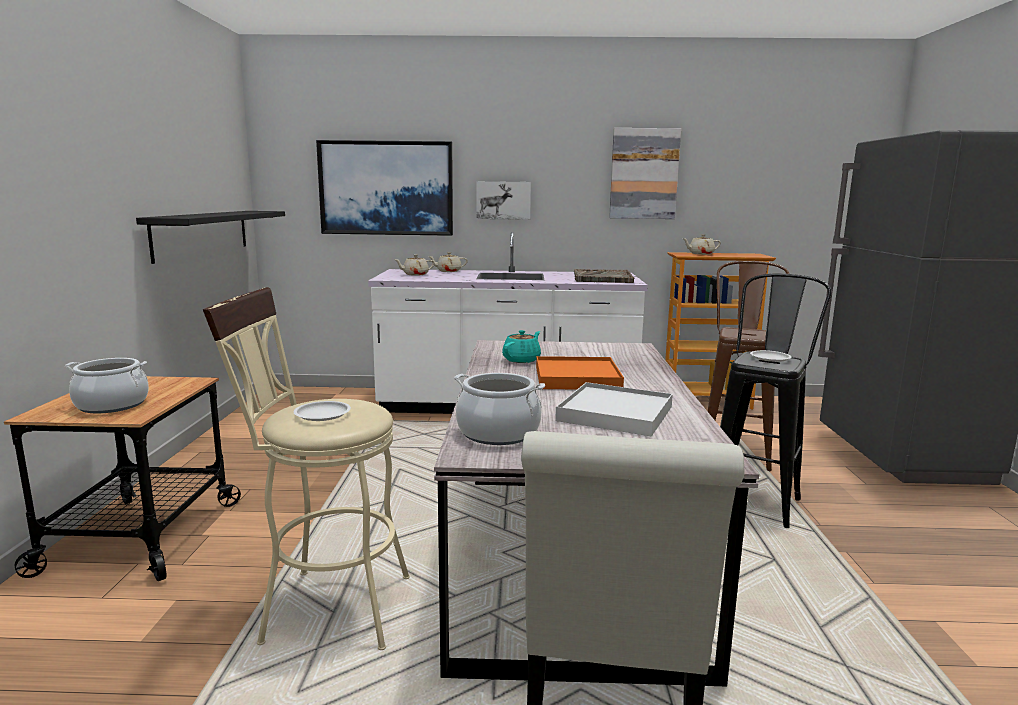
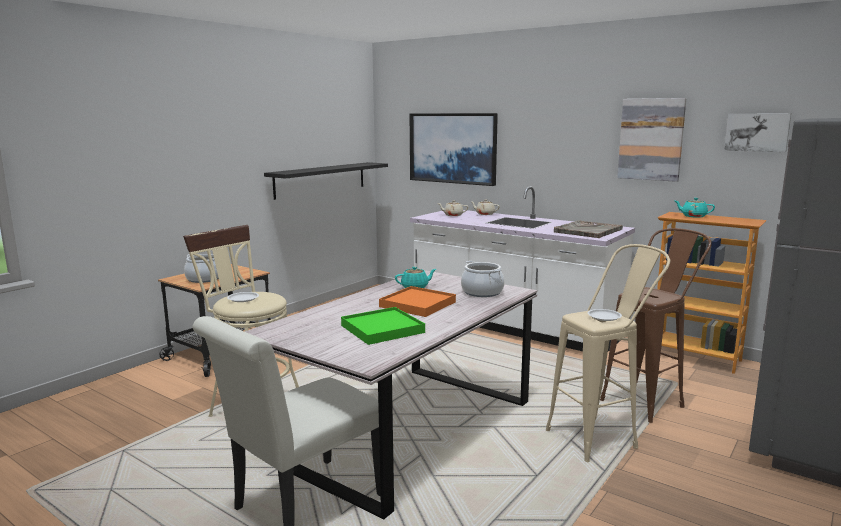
camera: 35 degrees right, 0 degrees up
(498, 433) = (299, 325): cooking pot -> cooking pot (482, 292)
(503, 200) = (533, 159): picture -> picture (757, 132)
(615, 413) = (382, 329): white tray -> green tray
(700, 254) = (693, 216): beige teapot -> turquoise teapot
(756, 497) = (601, 436): black stool -> beige stool

